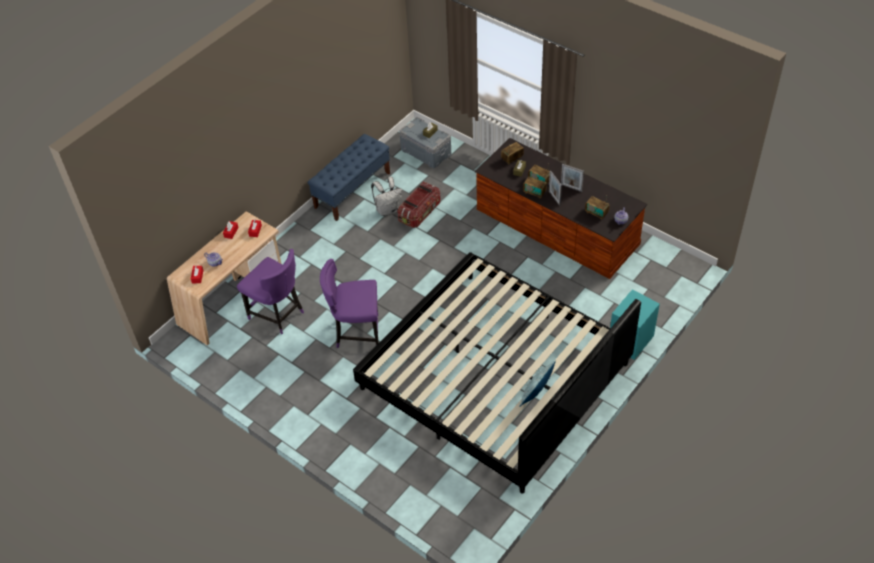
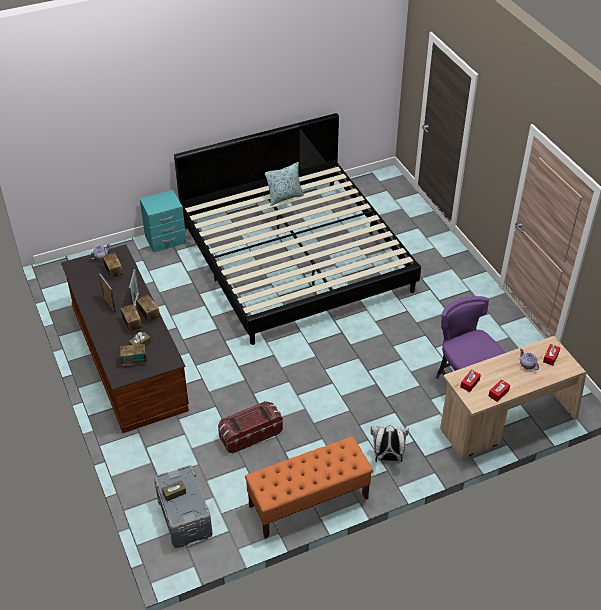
camera: 155 degrees left, 5 degrees down
(352, 190) = (308, 502): blue bench -> orange bench
(356, 332) = (392, 337): purple chair -> none
(388, 210) = (283, 455): white backpack -> white backpack (387, 457)

